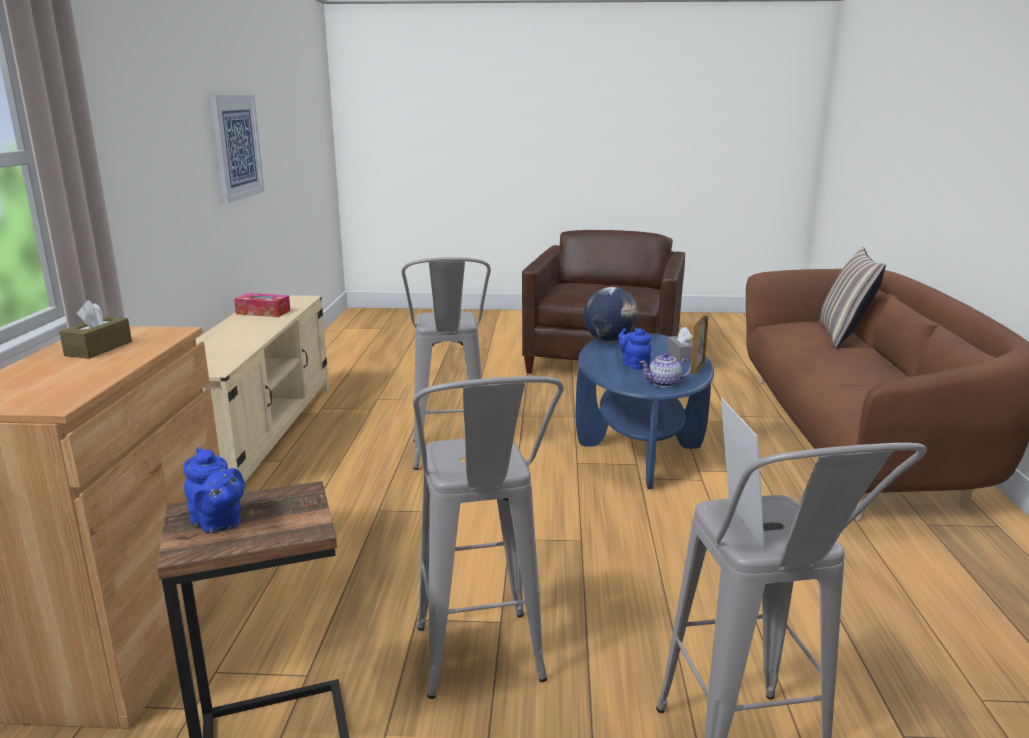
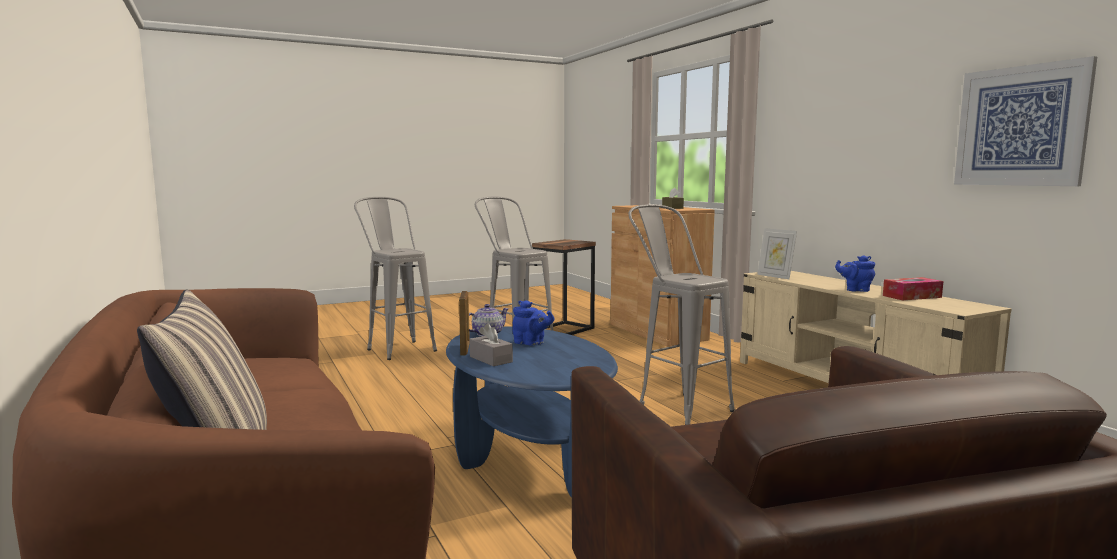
camera: 150 degrees right, 10 degrees down
(218, 524) = (569, 241): blue teapot -> blue teapot (855, 290)
(610, 341) = (593, 363): globe -> none
(736, 523) = (408, 250): picture frame -> picture frame (775, 276)

